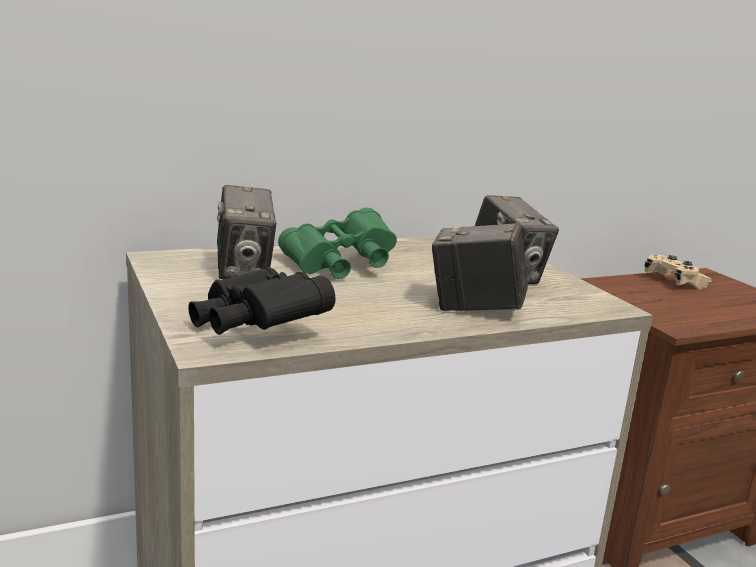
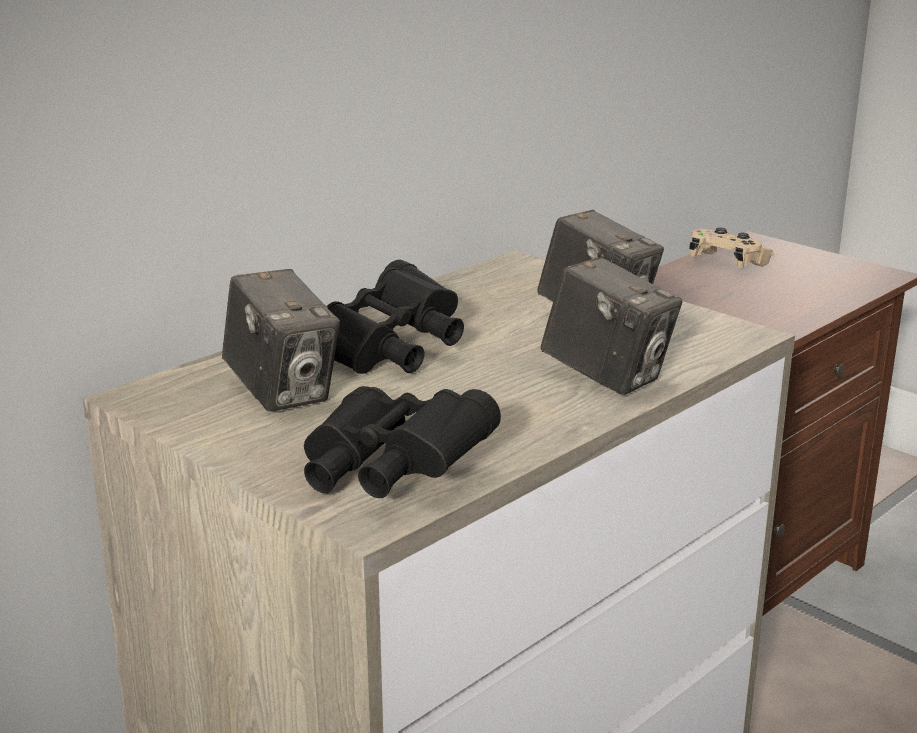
camera: 20 degrees left, 5 degrees up
(340, 266) = (389, 351): green binoculars -> black binoculars
(475, 309) = (607, 377): camera -> camera turned 135 degrees counterclockwise

